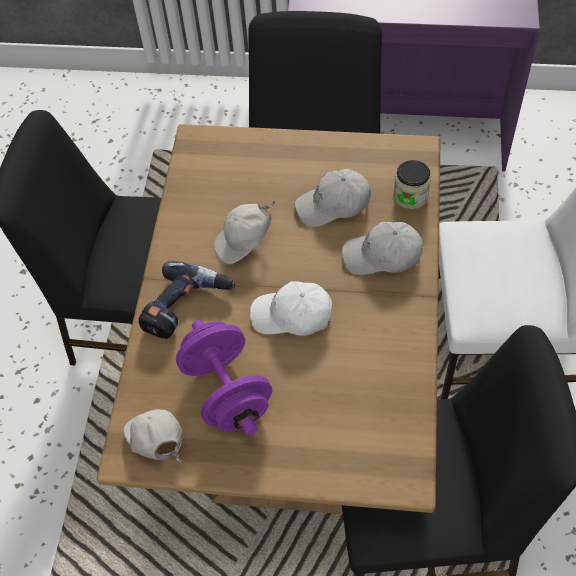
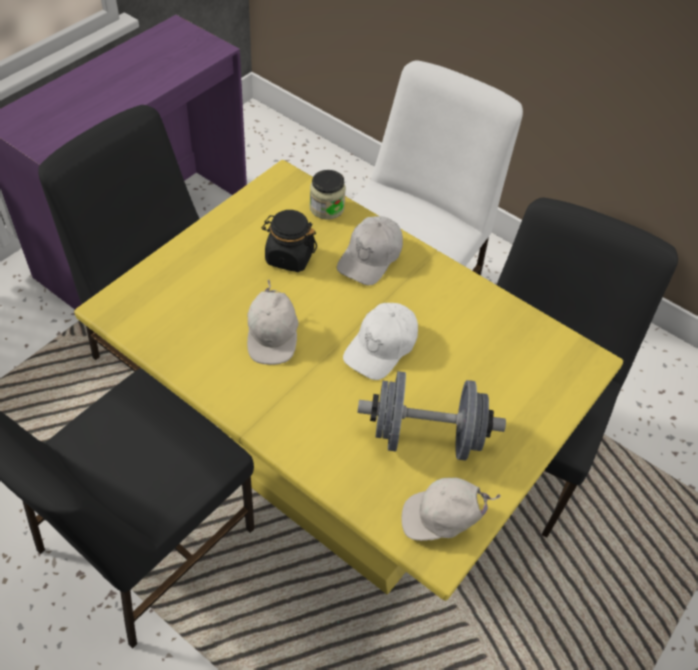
camera: 65 degrees left, 5 degrees down
(186, 308) = (308, 419): power drill -> none
(227, 392) = (426, 436): purple dumbbell -> grey dumbbell
(296, 401) = (336, 468): brown dining table -> yellow dining table
(333, 205) = (289, 257): white cap -> black jar

